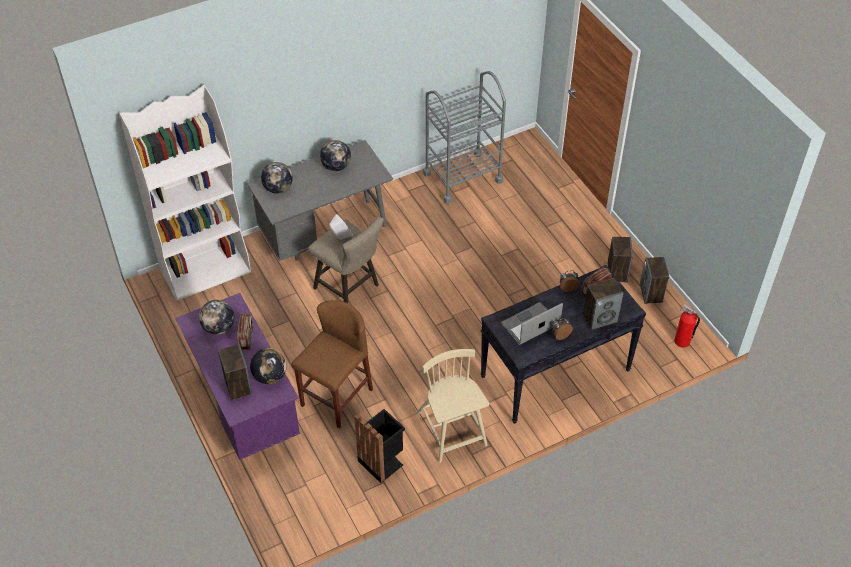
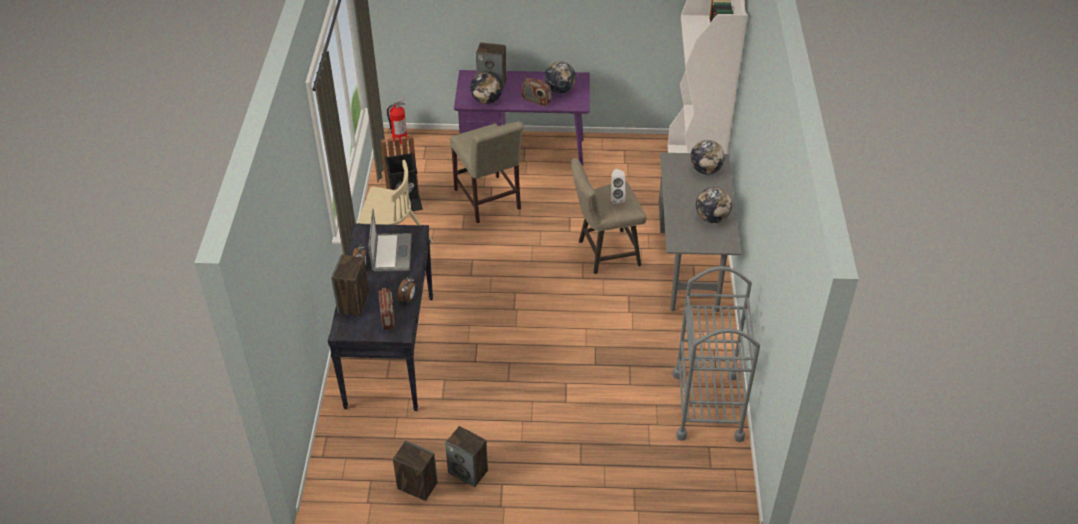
camera: 120 degrees right, 5 degrees down
(336, 397) = (488, 202): brown stool -> beige chair
(682, 342) = (337, 474): fire extinguisher -> fire extinguisher (399, 139)

